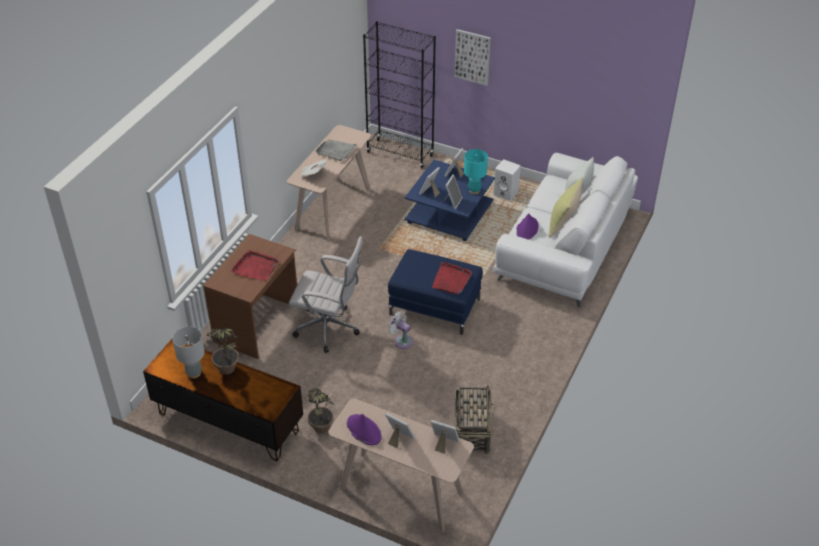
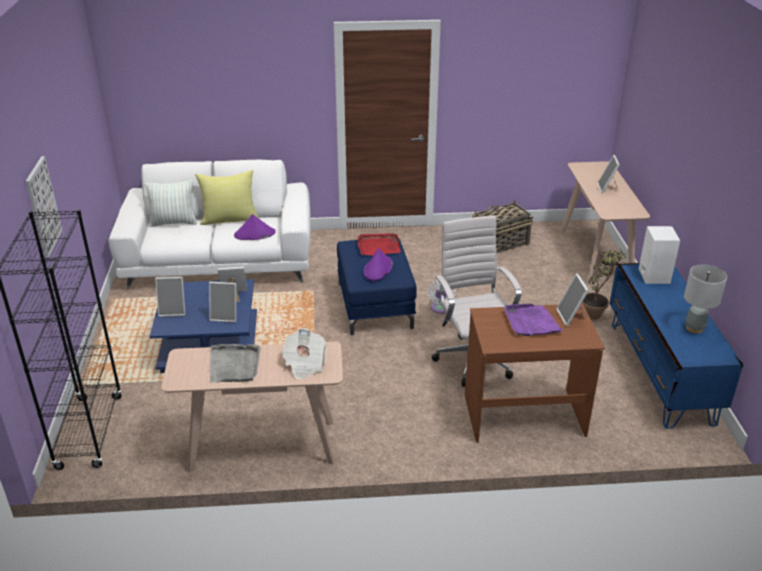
camera: 120 degrees left, 10 degrees down
(228, 421) = (659, 372): brown tv stand -> blue tv stand
(229, 373) = (662, 307): potted plant -> none
(255, 267) = (531, 322): red tray -> purple tray
(364, 430) = (623, 203): purple hat -> purple hat (378, 269)
(443, 443) = (584, 172): picture frame -> picture frame (571, 317)
(474, 190) = (200, 288): turquoise table lamp -> none
(506, 194) = (143, 317): white speaker -> white speaker (653, 275)

